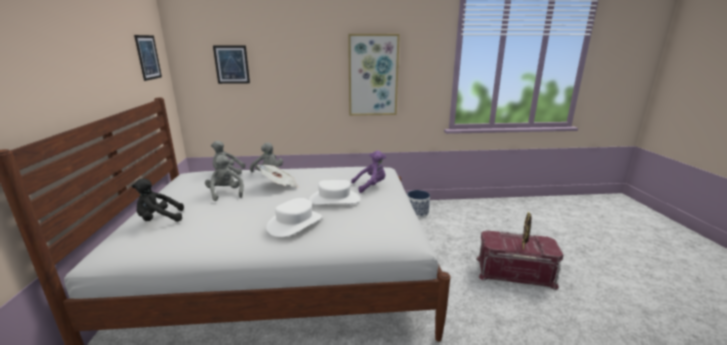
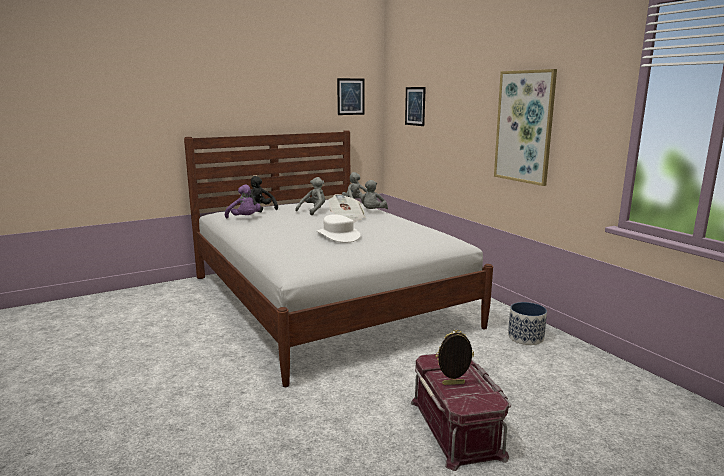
camera: 65 degrees right, 5 degrees down
(294, 223) = (281, 233): white hat -> none
(371, 186) = (389, 241): purple plush toy -> purple plush toy (244, 219)

